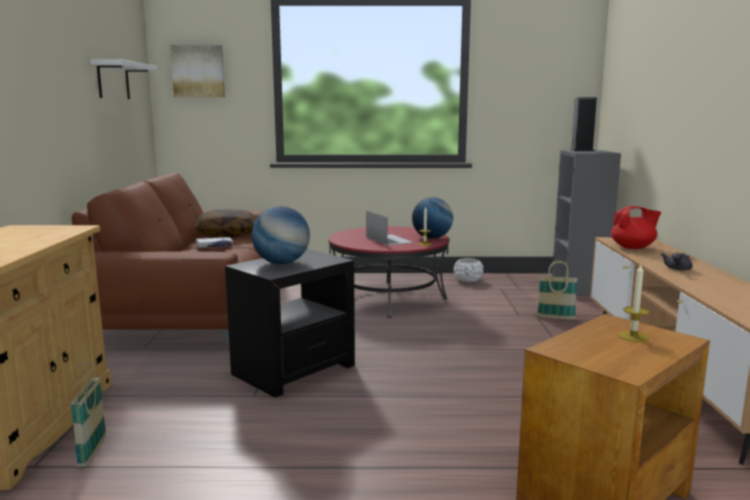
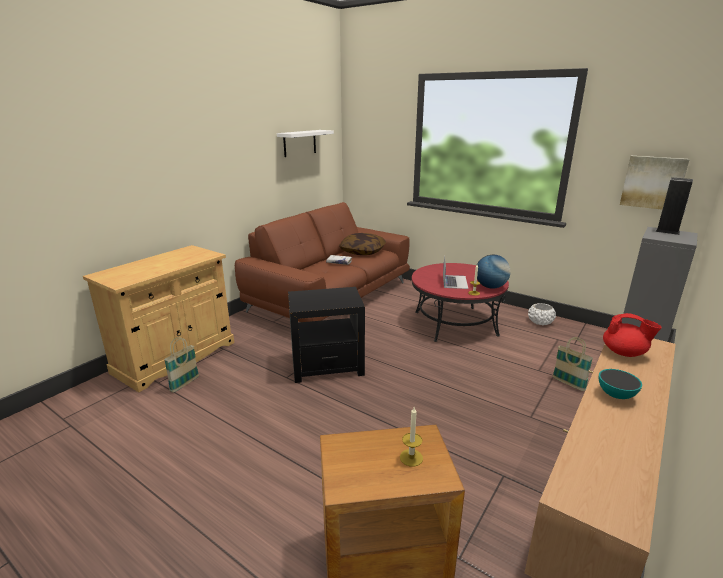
camera: 35 degrees right, 10 degrees up
(198, 71) = (369, 130): picture -> picture (653, 182)
(281, 263) = (319, 297): globe -> none
(677, 269) = (615, 395): grey teapot -> bowl

